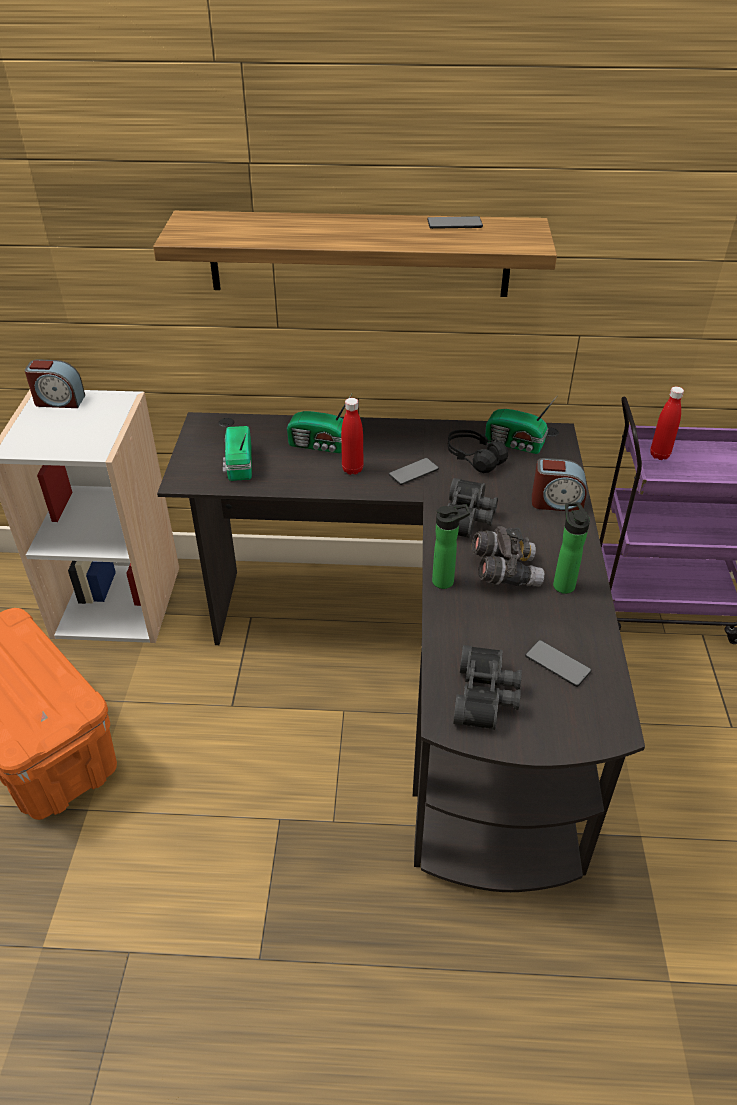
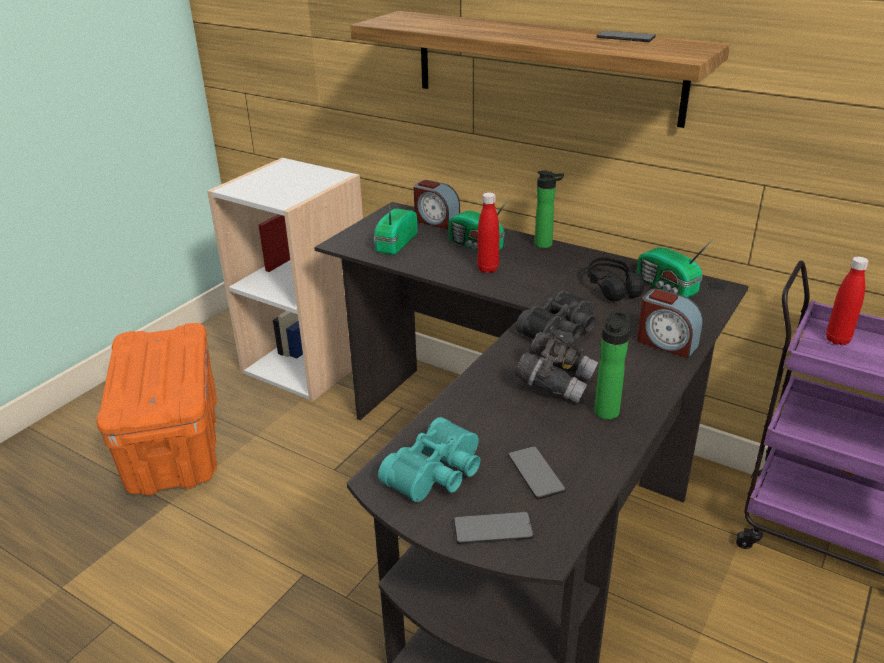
camera: 30 degrees right, 10 degrees down
(59, 401) = (292, 168): alarm clock -> alarm clock (436, 221)
(413, 472) = (542, 284): phone -> phone (493, 529)
(446, 581) = (490, 372): bottle -> bottle (546, 245)
(487, 696) = (438, 474): black binoculars -> turquoise binoculars

